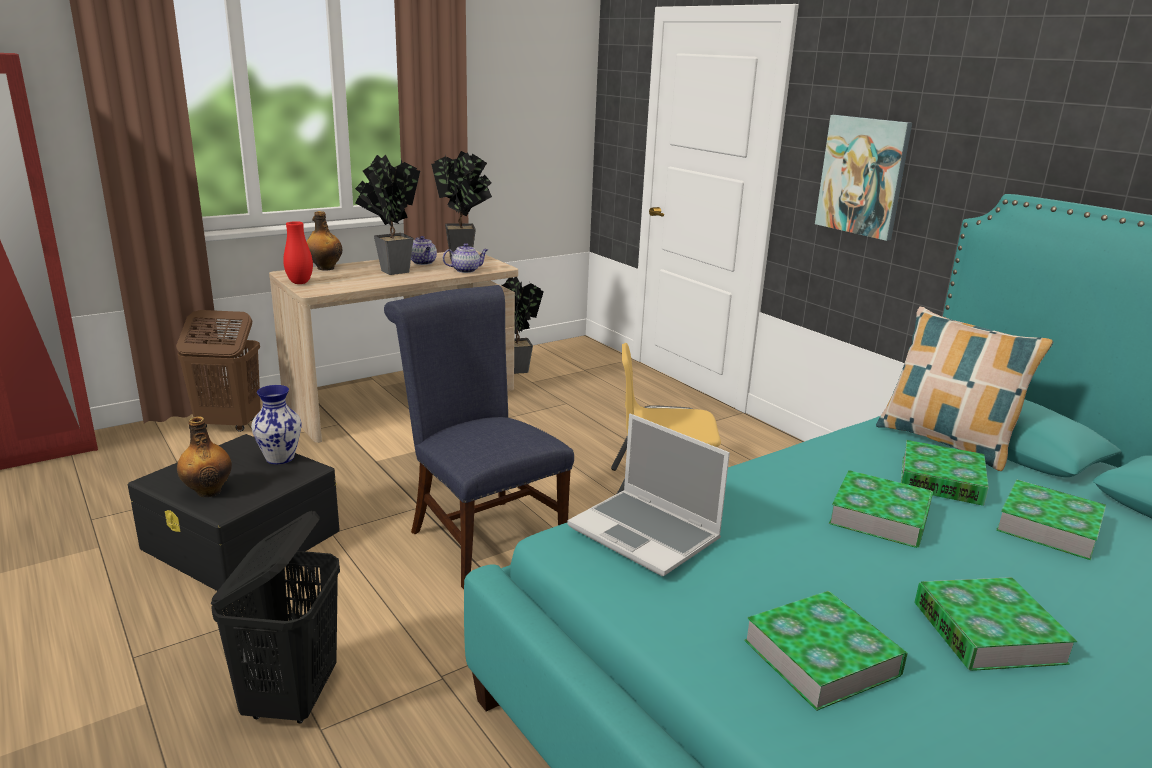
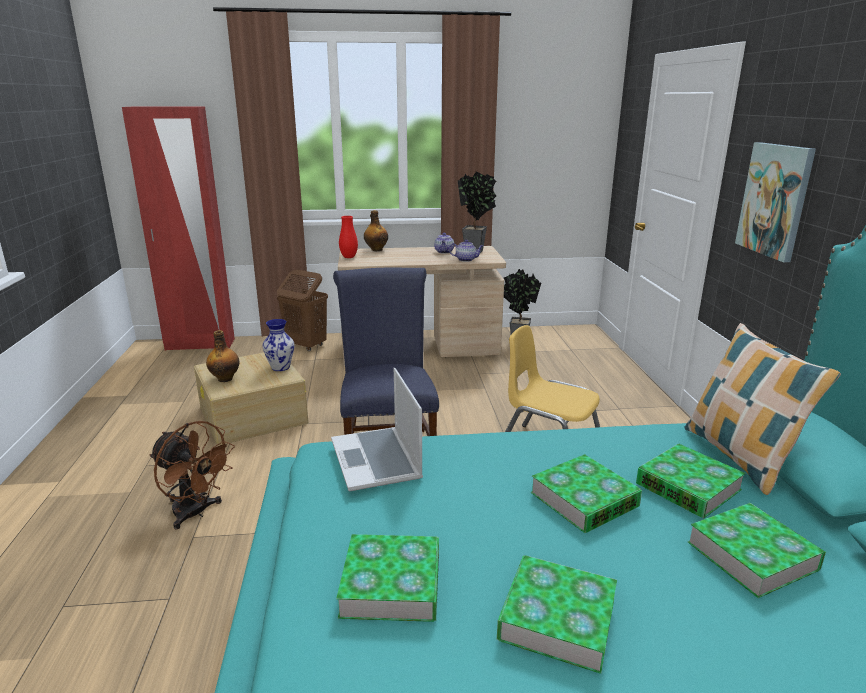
camera: 30 degrees right, 0 degrees up
(242, 540) = (253, 415): black storage box -> beige storage box
(292, 697) = (196, 513): black laundry basket -> brown fan
(390, 271) = (414, 255): potted plant -> none

